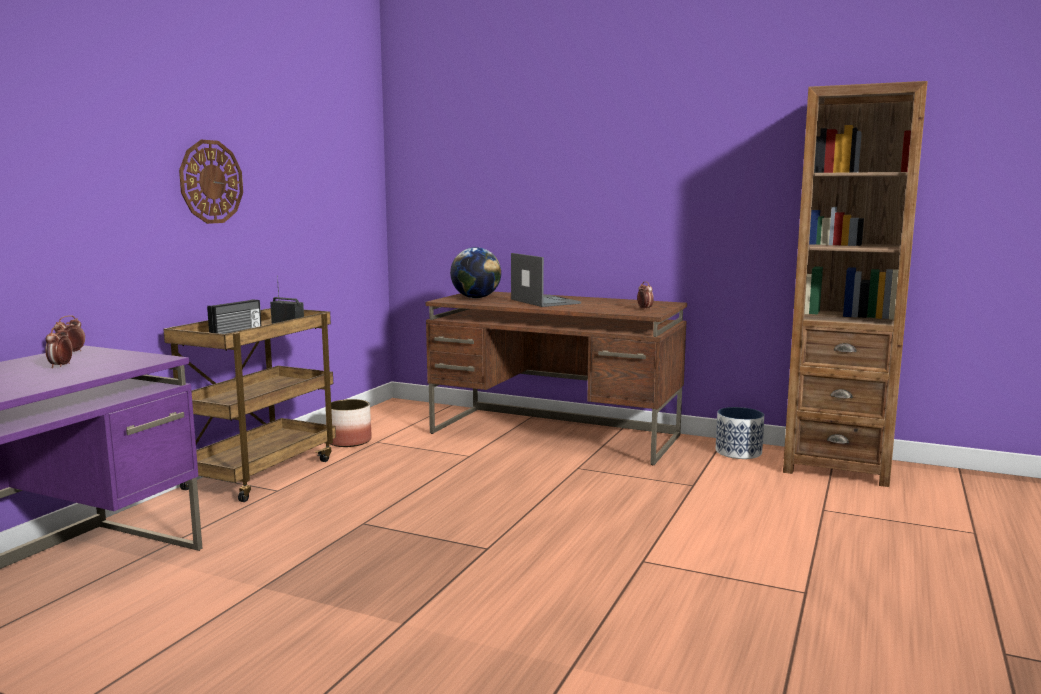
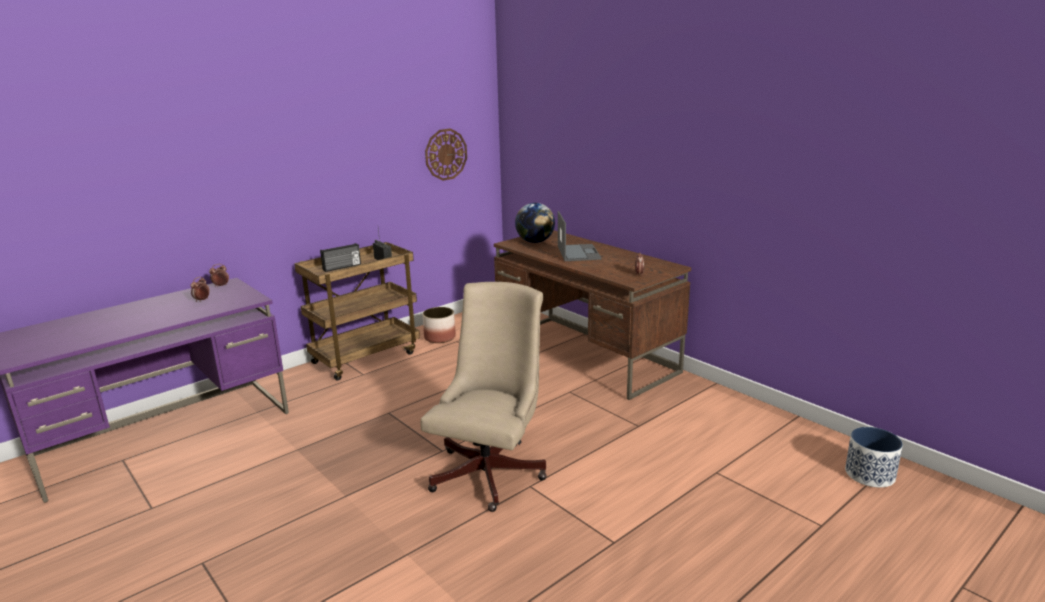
camera: 25 degrees right, 10 degrees up
(211, 182) = (332, 160): wall clock -> wall clock (445, 154)
(576, 555) = (492, 470): none -> beige office chair
(738, 452) = (712, 399): planter -> planter (869, 474)
(837, 466) = (782, 431): brown bookcase -> none

